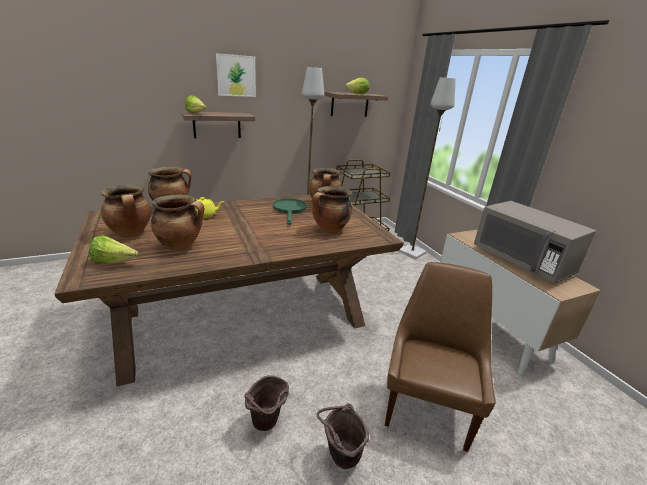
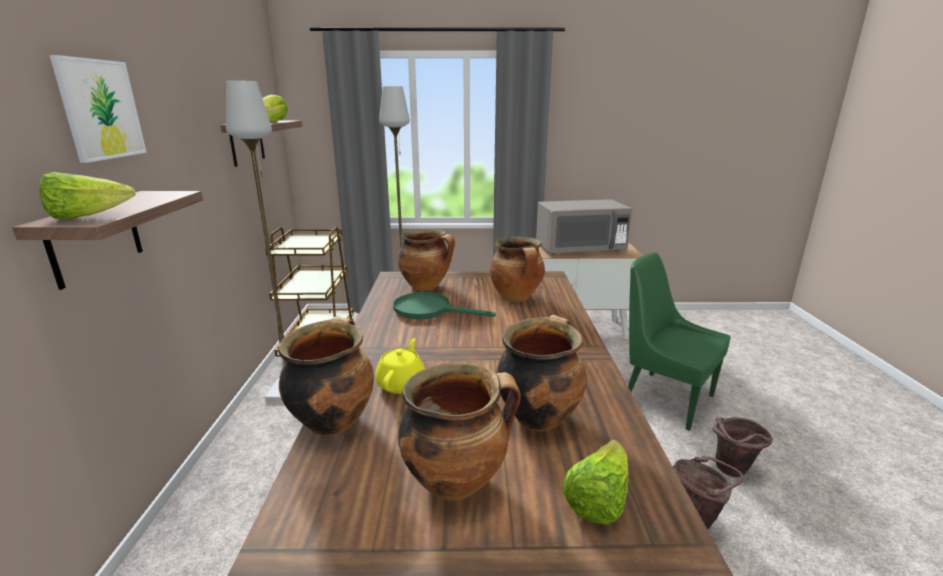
camera: 65 degrees left, 5 degrees down
(427, 406) = (664, 398): brown chair -> green chair

